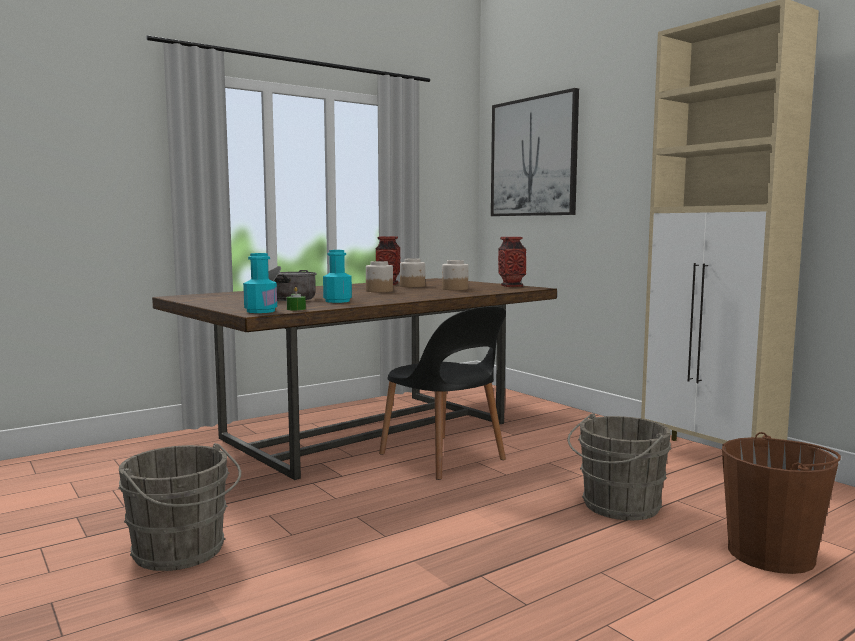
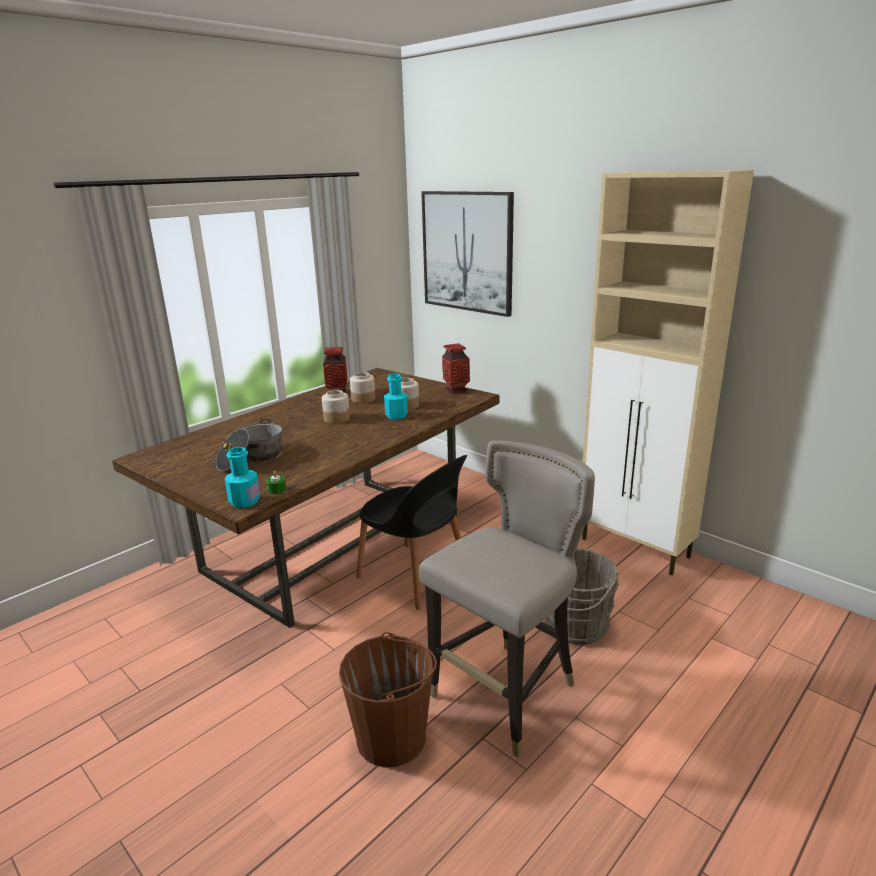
camera: 10 degrees left, 15 degrees up
(182, 552) = (217, 749): grey bucket -> none
(337, 301) = (308, 458): turquoise bottle -> turquoise bottle (396, 415)
(521, 546) = (507, 693): none -> grey stool
(771, 554) = (699, 672): brown bucket -> brown bucket (392, 737)

